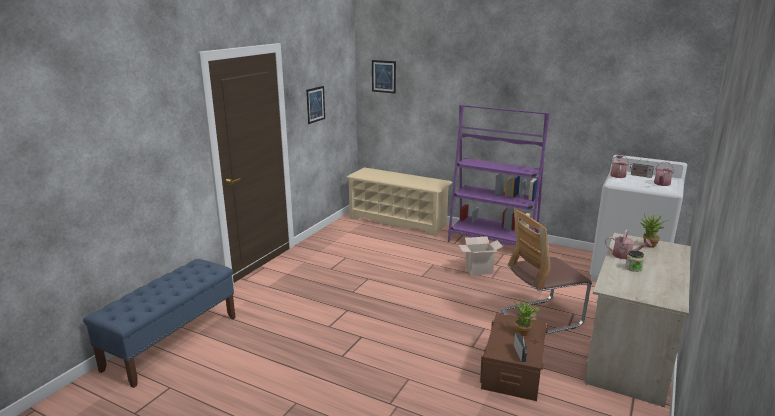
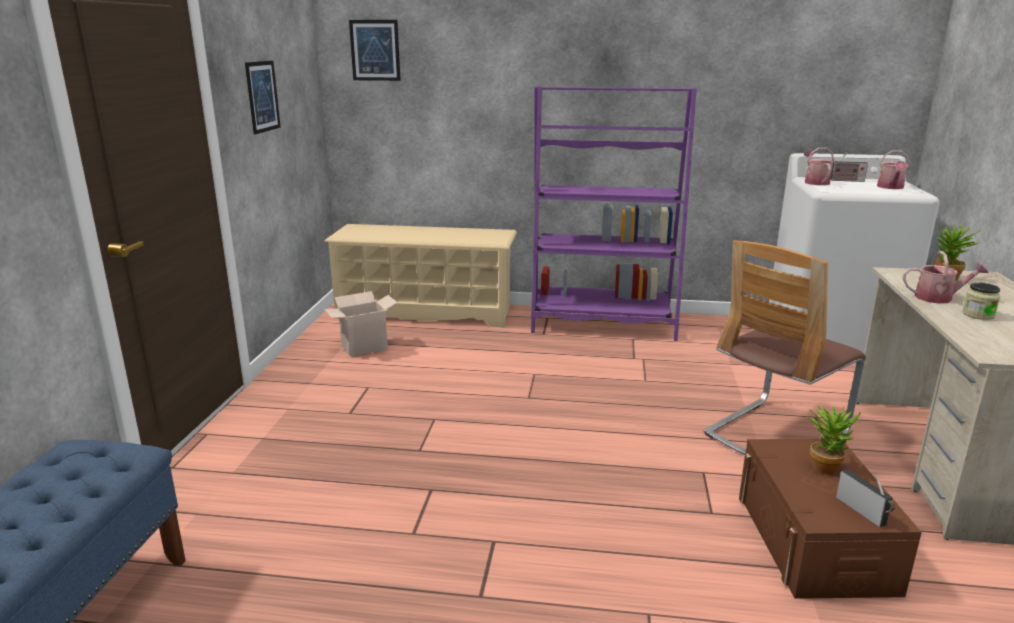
camera: 20 degrees left, 0 degrees up
(478, 271) = (615, 372): cardboard box -> cardboard box (363, 348)

